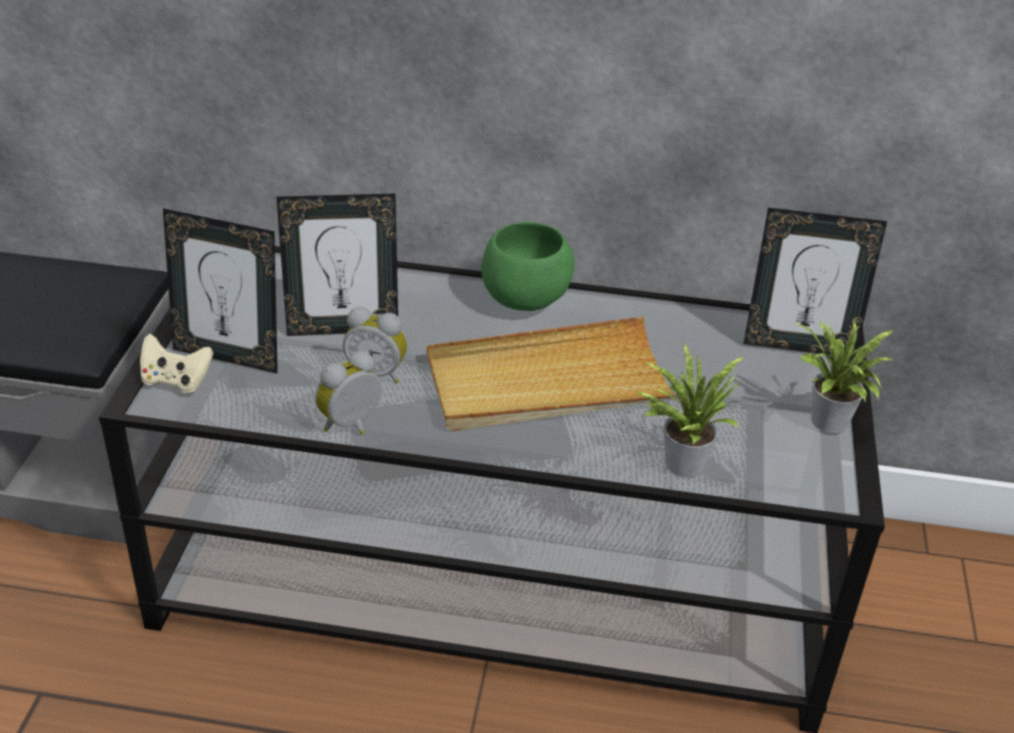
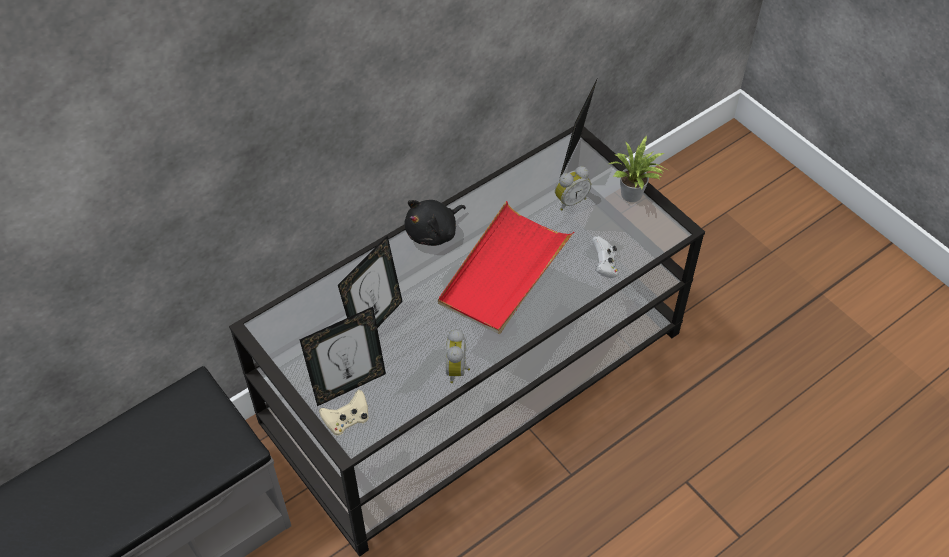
camera: 45 degrees left, 15 degrees up
(377, 372) = (426, 332): alarm clock -> alarm clock (570, 201)
(527, 300) = (434, 232): green bowl -> black plush toy
(548, 383) = (504, 272): beige tray -> red tray
(680, 461) = (604, 266): potted plant -> white game controller
(798, 345) = (574, 161): picture frame -> picture frame turned 150 degrees clockwise

